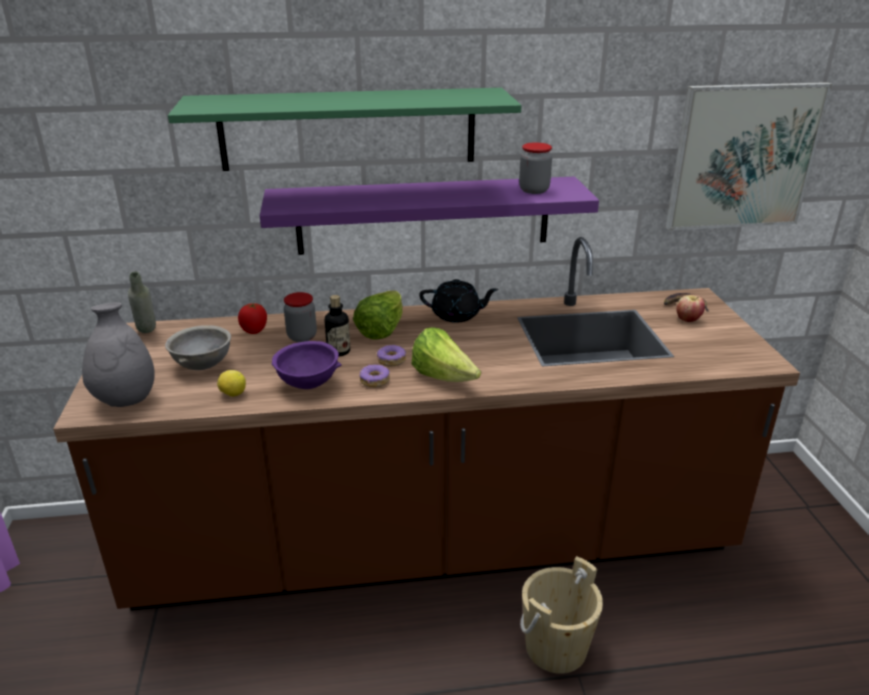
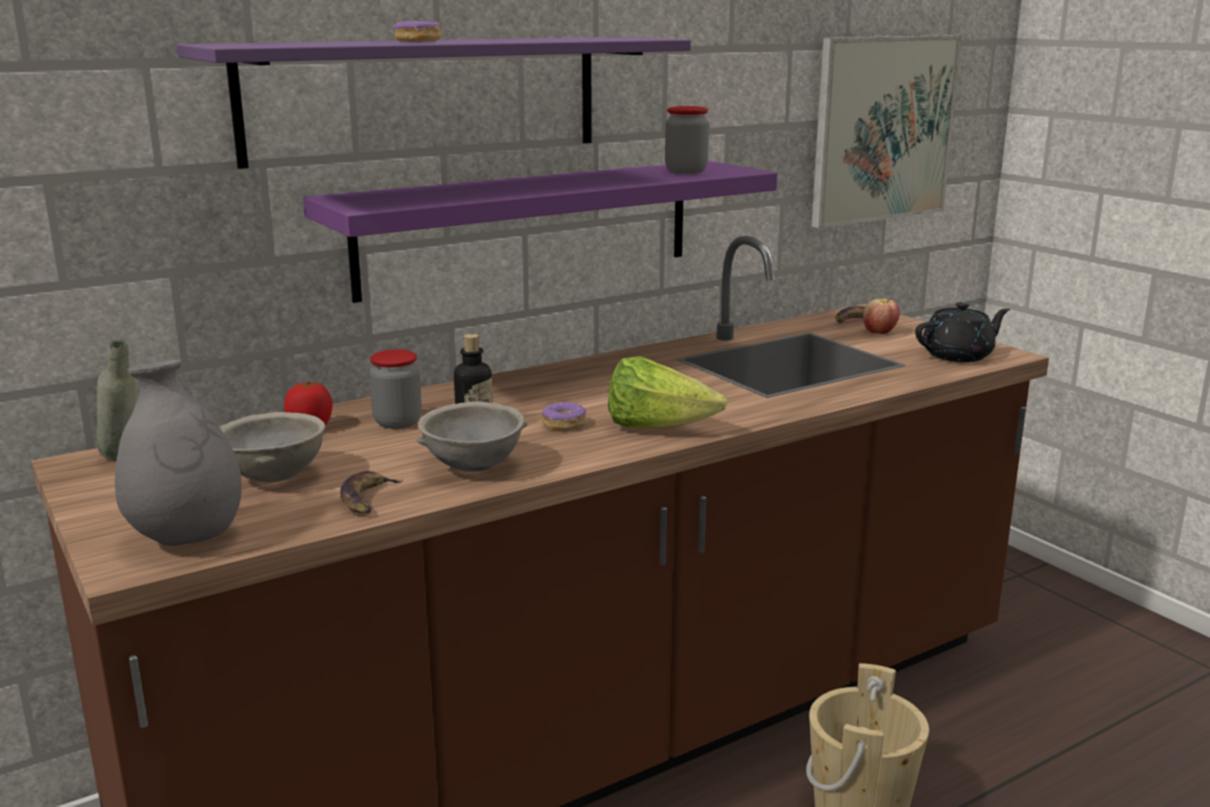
camera: 25 degrees left, 10 degrees down
(233, 394) = (368, 499): lemon -> banana
(308, 384) = (474, 468): purple bowl -> grey bowl
(348, 129) = (425, 98): green shelf -> purple shelf
(374, 381) = (567, 447): donut -> donut (418, 41)
(381, 330) = (509, 397): lettuce -> none
(457, 315) = (596, 368): black teapot -> black teapot (958, 356)

